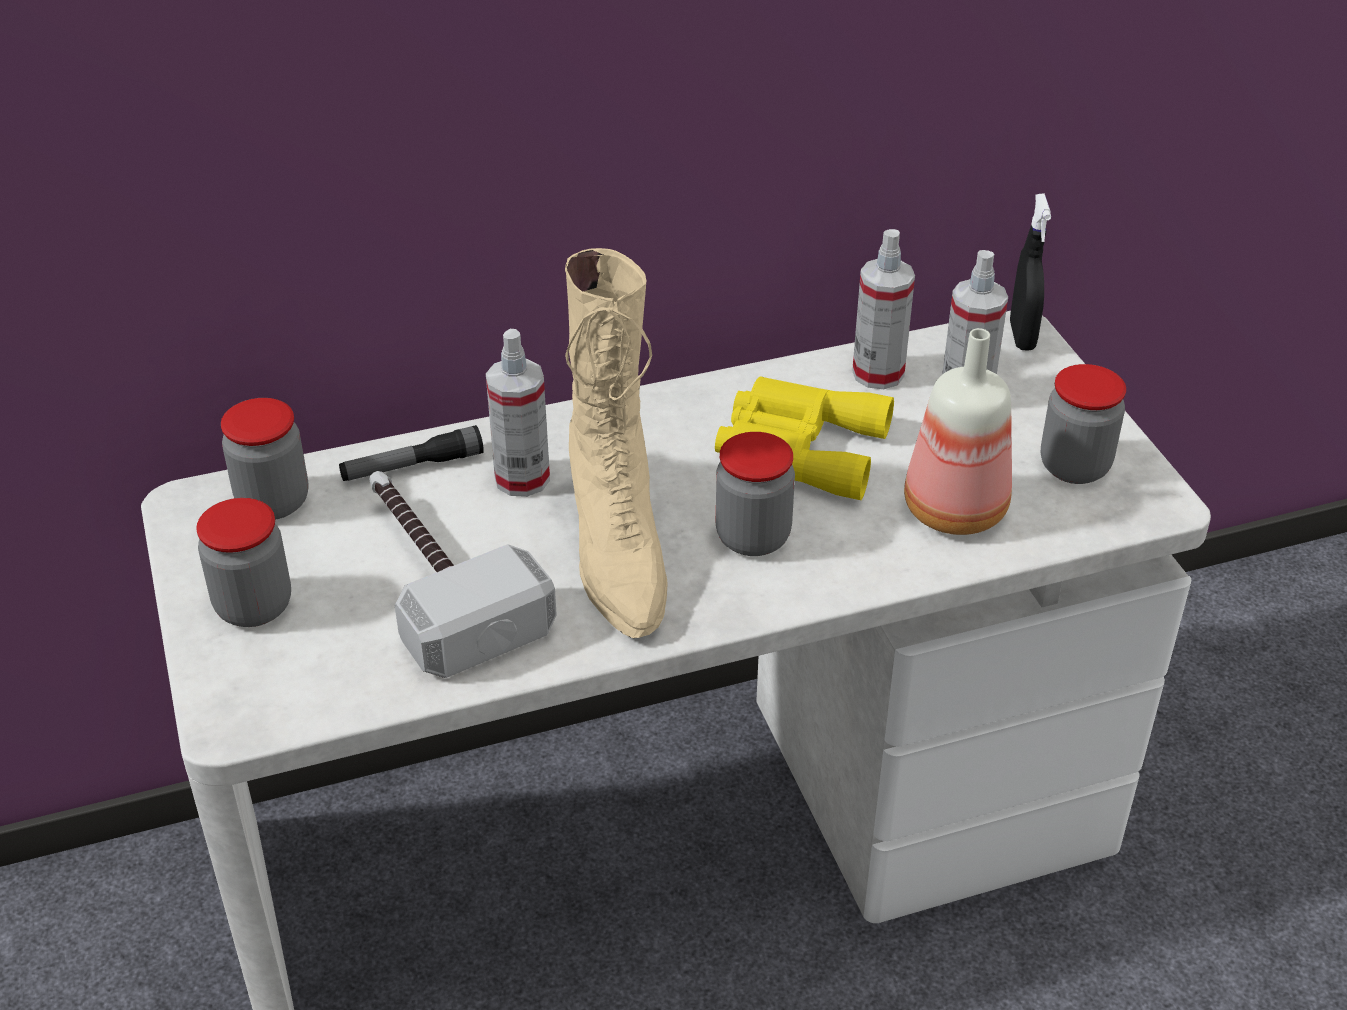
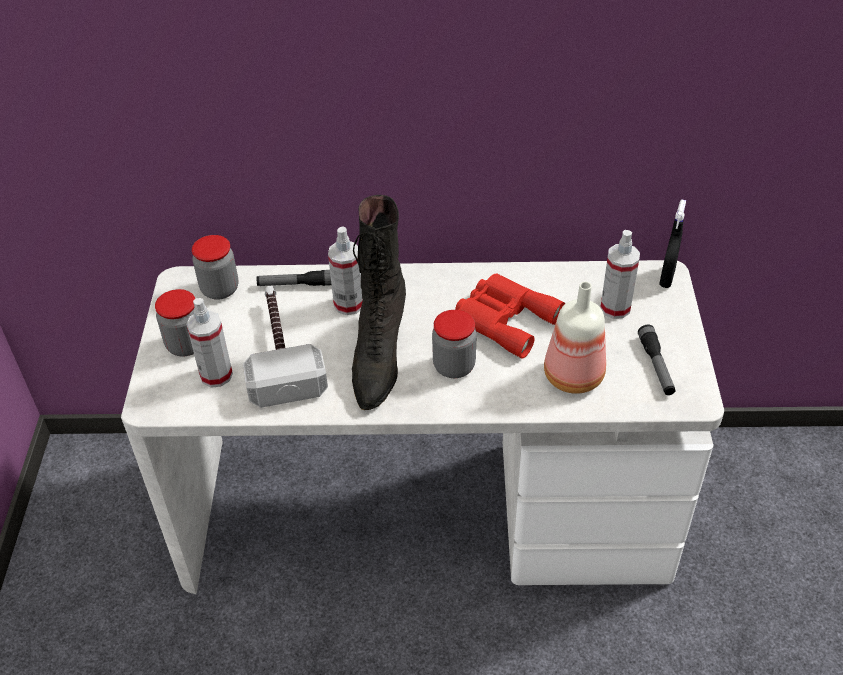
camera: 20 degrees right, 5 degrees up
(617, 552) = (378, 358): beige boot -> black boot
(797, 447) = (504, 318): yellow binoculars -> red binoculars
(878, 373) = (571, 283): spray bottle -> spray bottle (216, 375)
(1074, 467) = (656, 366): jar -> flashlight

